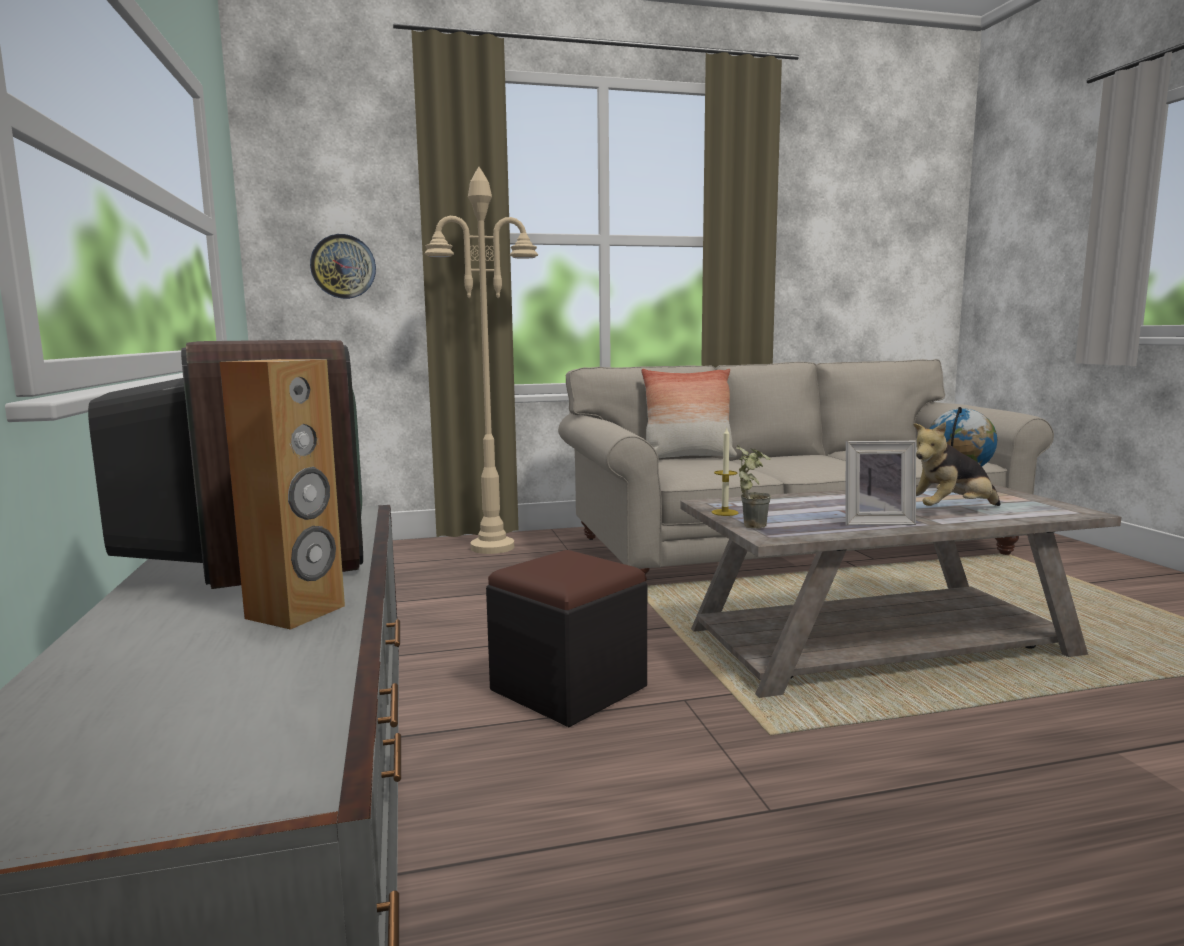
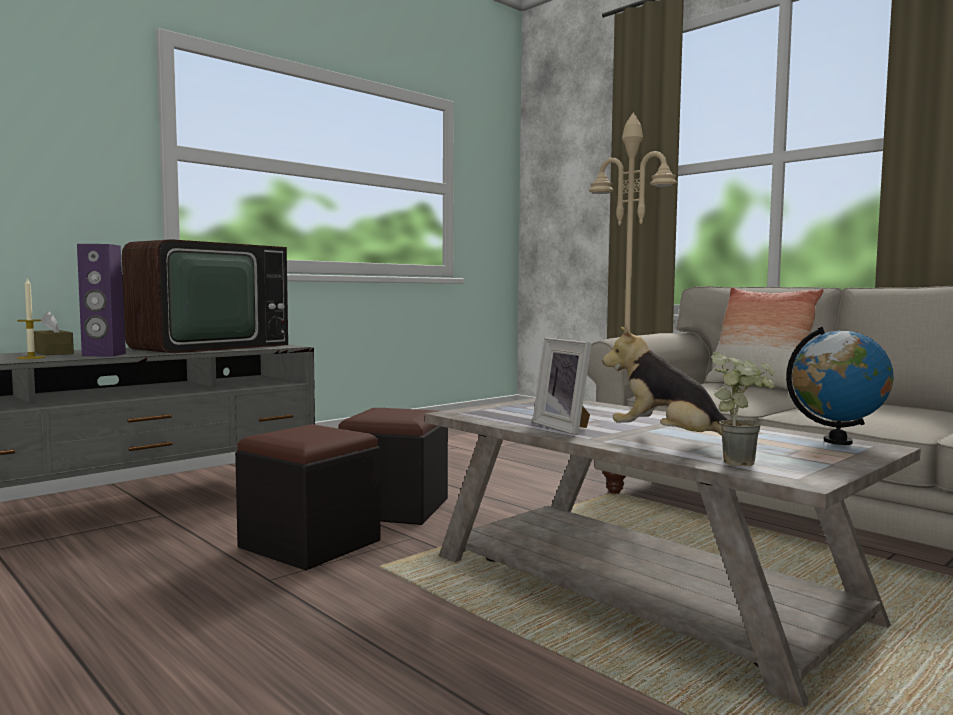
camera: 60 degrees right, 5 degrees down
(127, 655) = (53, 353): none -> brown tissue box
(296, 612) = (103, 355): brown speaker -> purple speaker
(343, 266) = (571, 208): wall clock -> none
(657, 763) = (310, 544): none -> black ottoman
(724, 512) = (523, 402): candle -> candle (31, 358)
(751, 524) = (491, 408): potted plant -> potted plant (742, 462)

